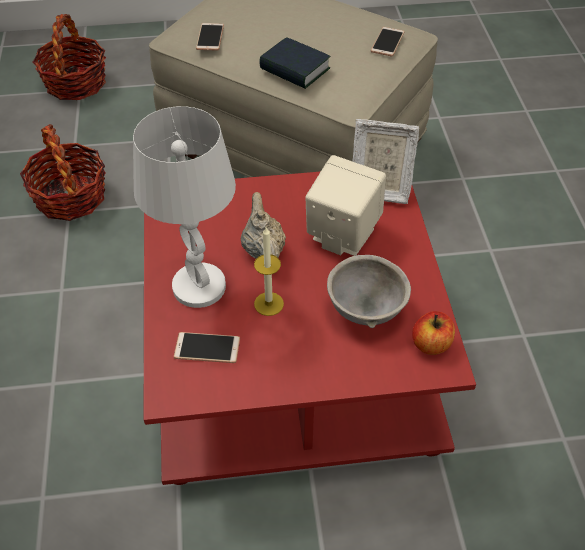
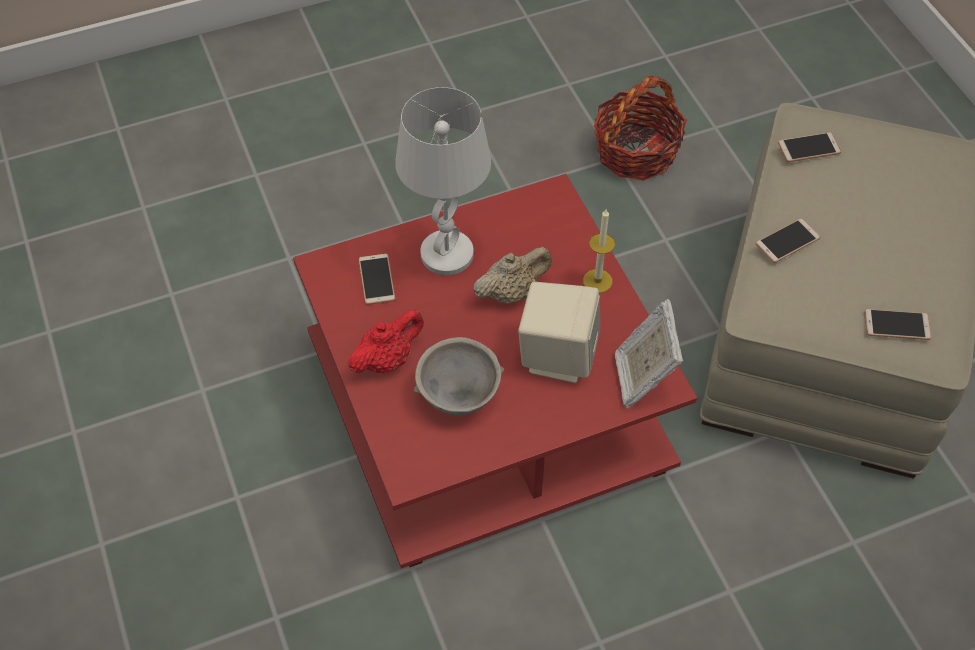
camera: 75 degrees right, 5 degrees up
(76, 83) = (821, 90): basket -> none
(268, 304) = (442, 313): candle -> candle (597, 281)
(295, 69) = (787, 241): book -> phone
(309, 357) = (387, 359): none -> red teapot
(431, 344) = (431, 459): apple -> none

